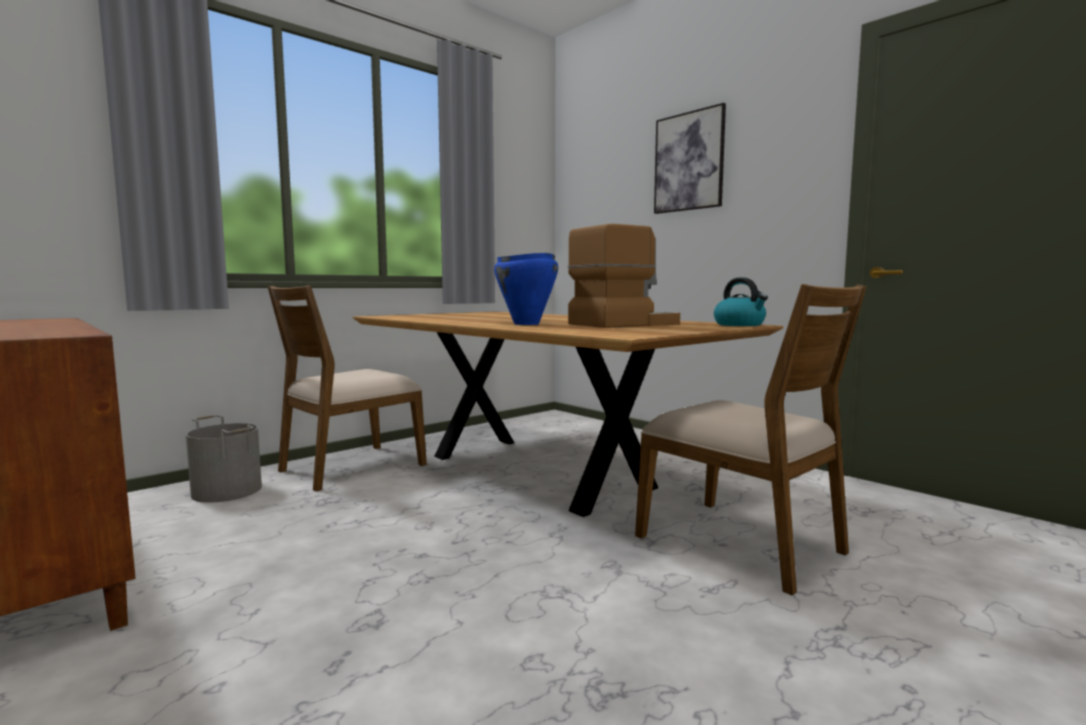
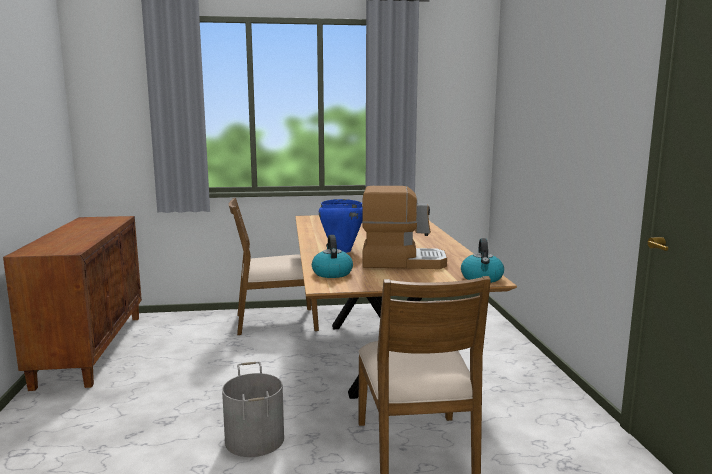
camera: 35 degrees right, 5 degrees up
(228, 490) = (200, 323): grey bucket -> grey bucket (255, 439)
(590, 331) = (332, 273): none -> kettle
(689, 162) = (562, 97): picture -> none

